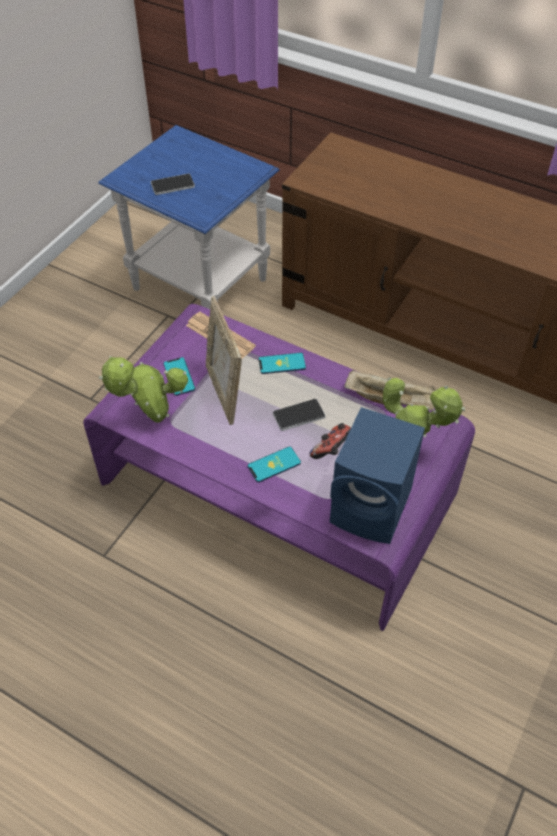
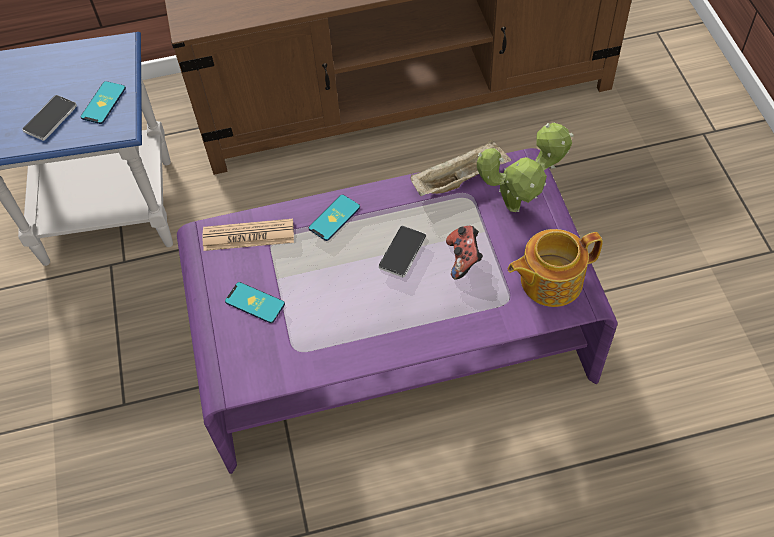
camera: 40 degrees left, 5 degrees up
(153, 419) = (278, 361): potted plant -> none
(224, 393) = (314, 284): picture frame -> none
(274, 464) = (431, 311): phone -> phone (103, 103)
(373, 508) = (549, 280): blue speaker -> teapot

